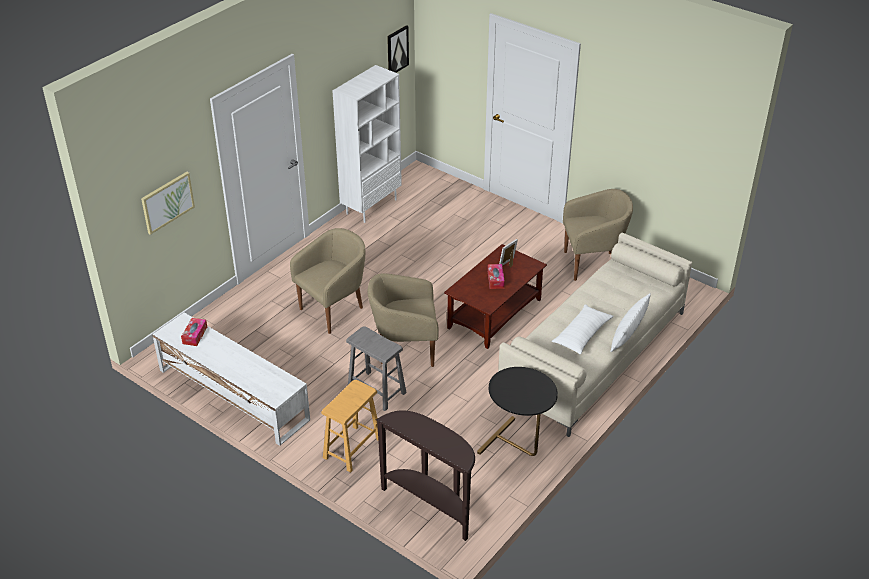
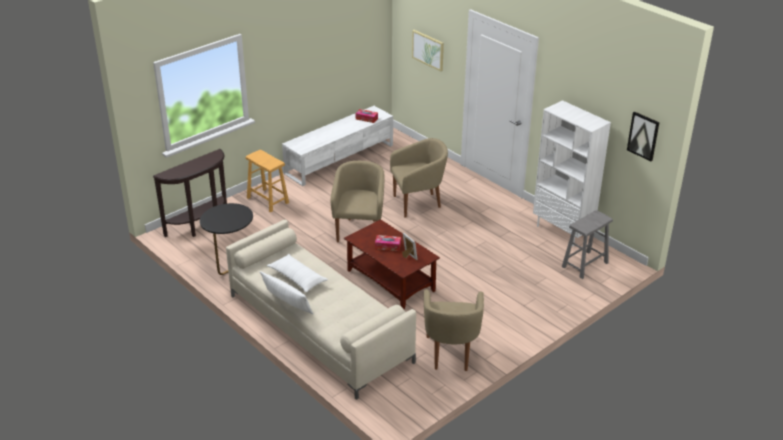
camera: 100 degrees right, 5 degrees down
(334, 310) = (418, 203): beige armchair -> beige armchair turned 75 degrees counterclockwise
(377, 390) = (320, 214): grey stool -> grey stool (585, 265)

